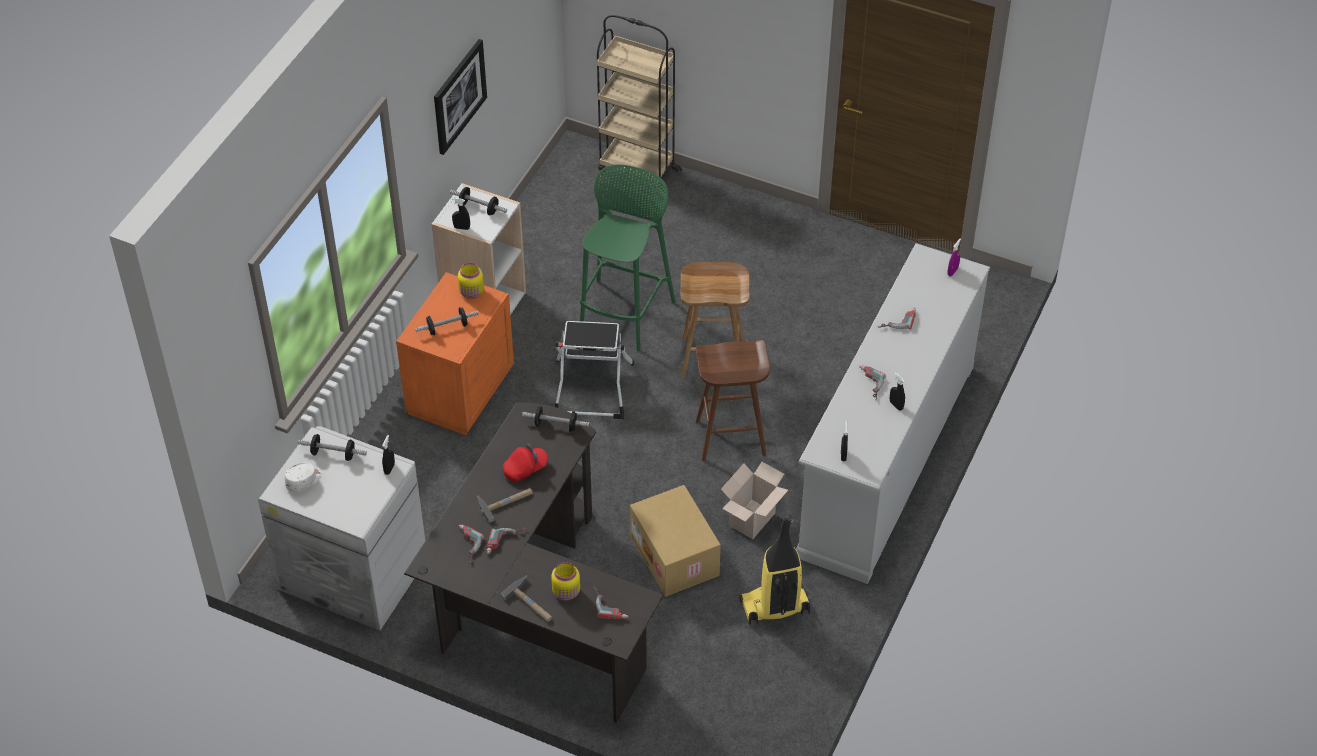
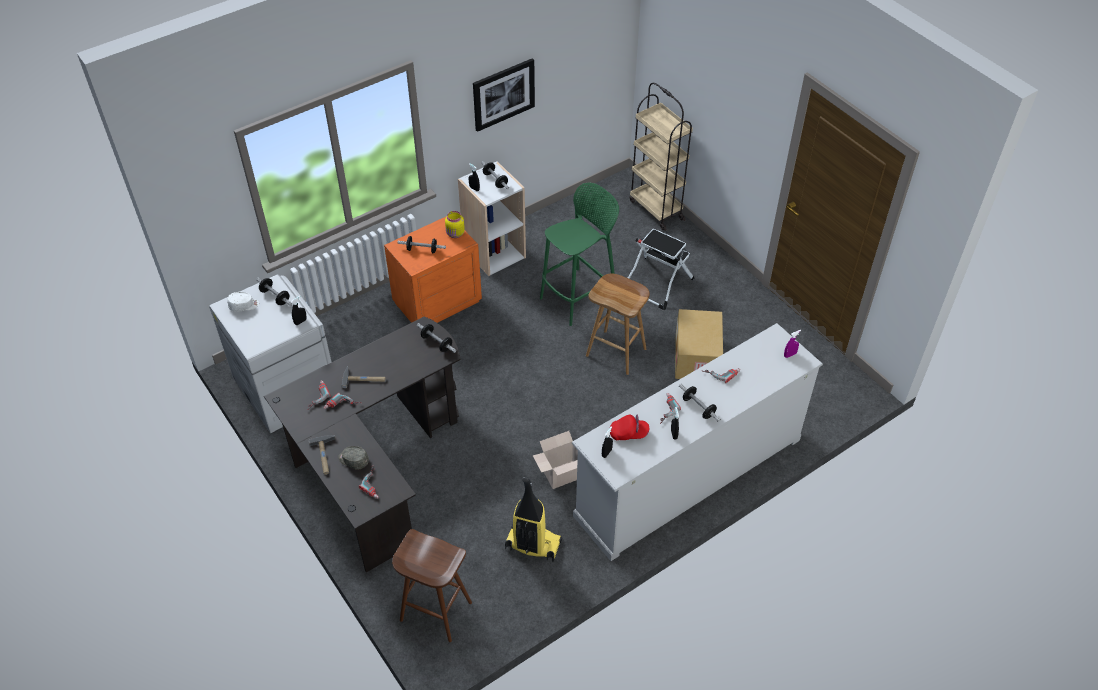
camera: 30 degrees right, 0 degrees up
(525, 469) = (394, 363): red cap -> red cap (628, 433)
(567, 592) = (353, 460): yellow jar -> grey cap
(592, 386) = (522, 335): step ladder -> step ladder (657, 282)
(676, 556) = (492, 475): cardboard box -> cardboard box (697, 357)
(729, 438) = (588, 411): brown stool -> brown stool (434, 611)
(901, 367) = (698, 408): none -> dumbbell

